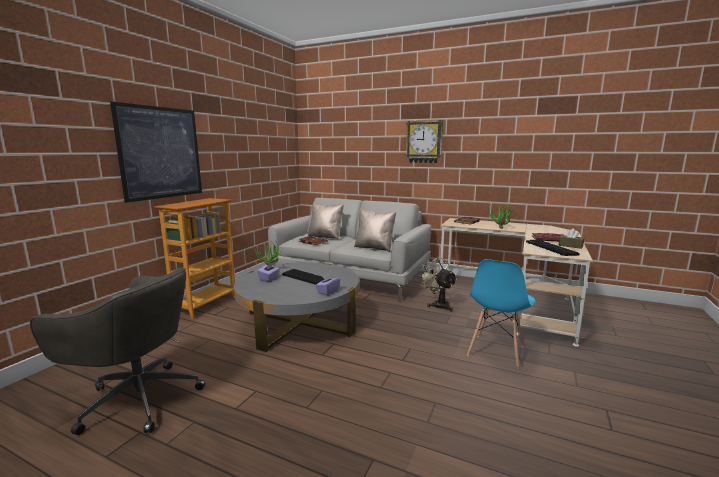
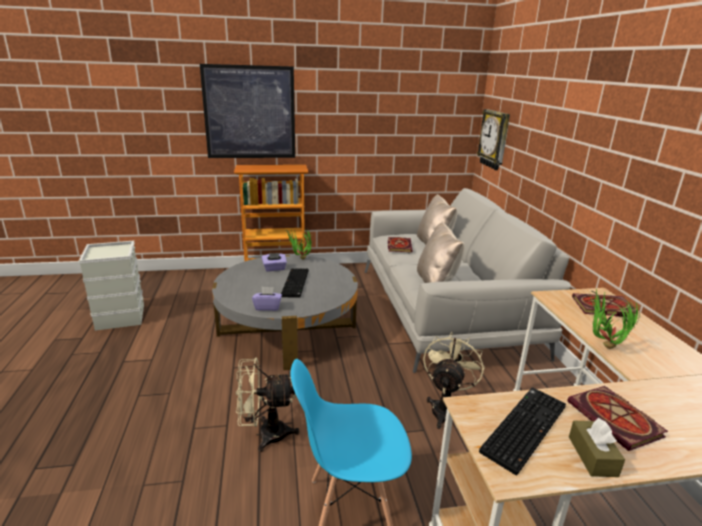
camera: 55 degrees right, 10 degrees up
(138, 398) = (120, 317): grey office chair -> grey storage box
(413, 360) = (265, 434): none -> beige fan
(424, 142) = (605, 129): wall clock -> wall clock (494, 139)

